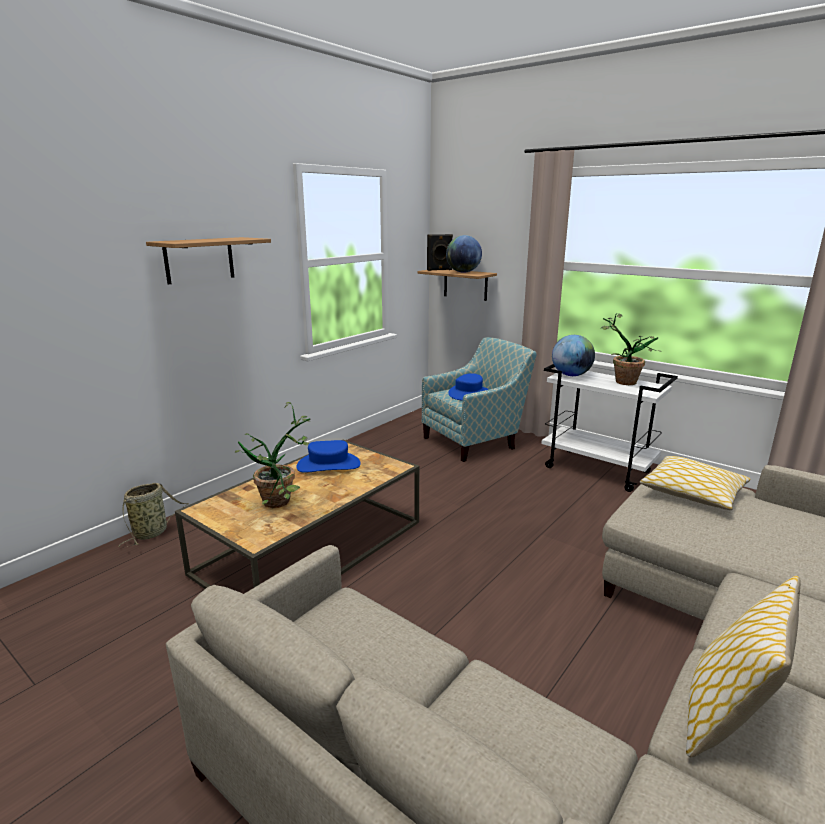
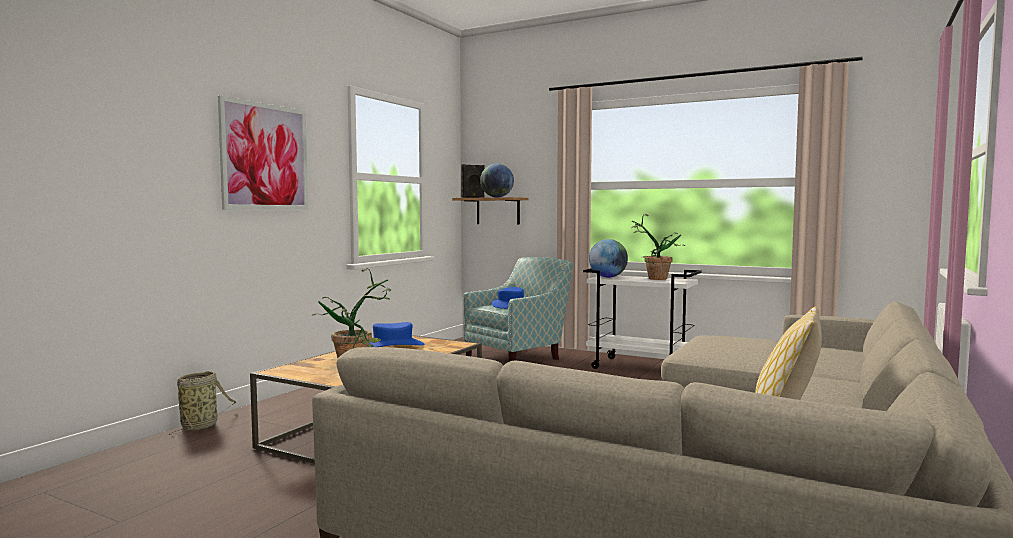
camera: 10 degrees left, 15 degrees down
(199, 260) = (265, 157): shelf -> picture
(693, 493) = (731, 341): pillow -> none

